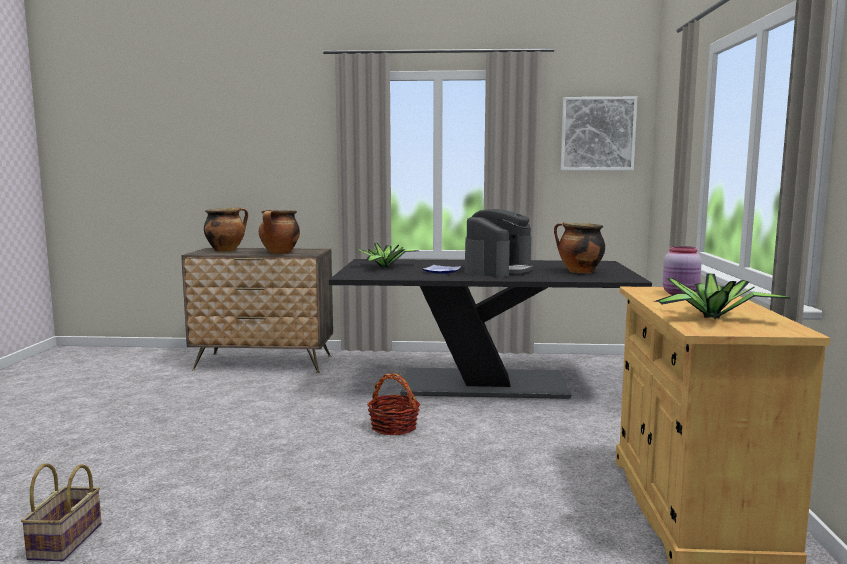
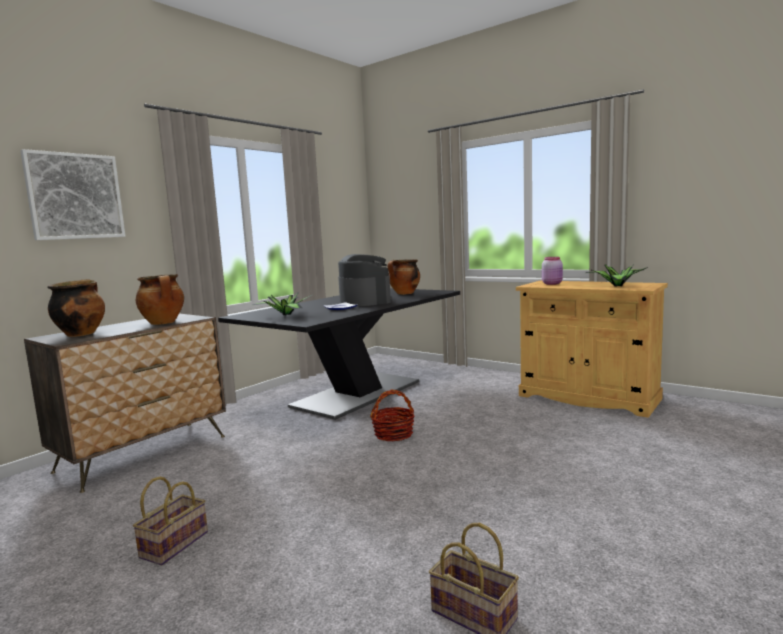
camera: 55 degrees left, 0 degrees up
(135, 416) = (174, 543): none -> basket
(597, 134) = (342, 199): picture -> picture (75, 196)

